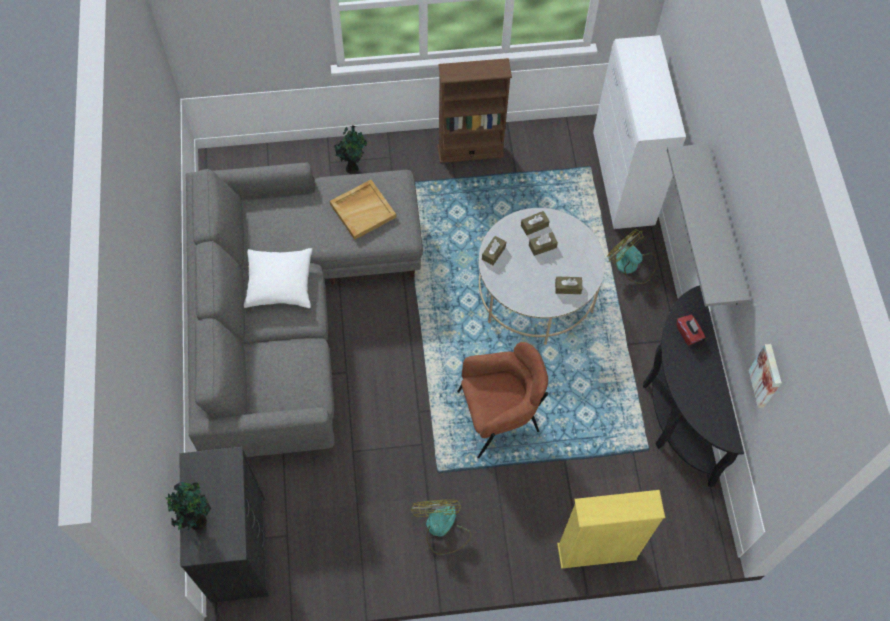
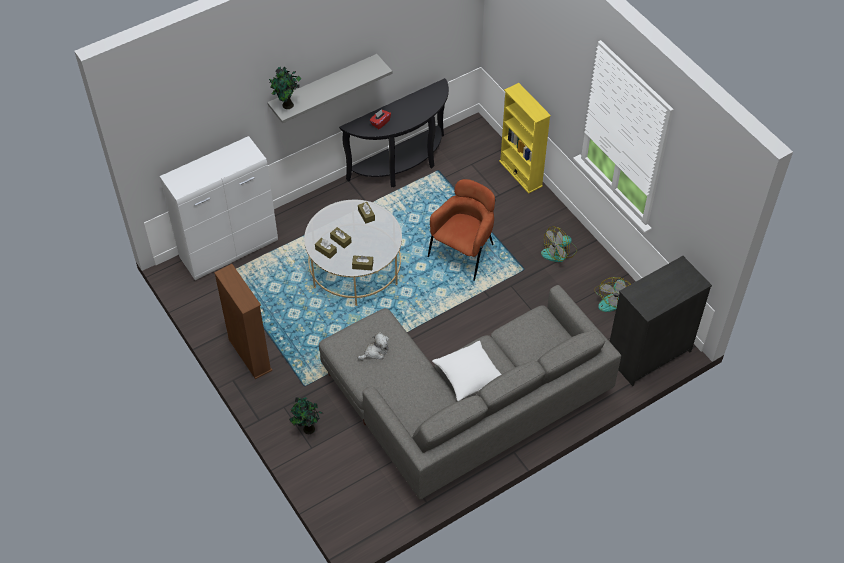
camera: 115 degrees left, 10 degrees down
(196, 520) = (680, 290): potted plant -> potted plant (287, 106)
(363, 210) = (375, 352): beige tray -> plush toy
(499, 416) = (463, 252): brown armchair -> brown armchair turned 75 degrees clockwise
(631, 265) = (302, 221): fan -> fan (612, 299)
(767, 376) = (421, 37): picture -> none

